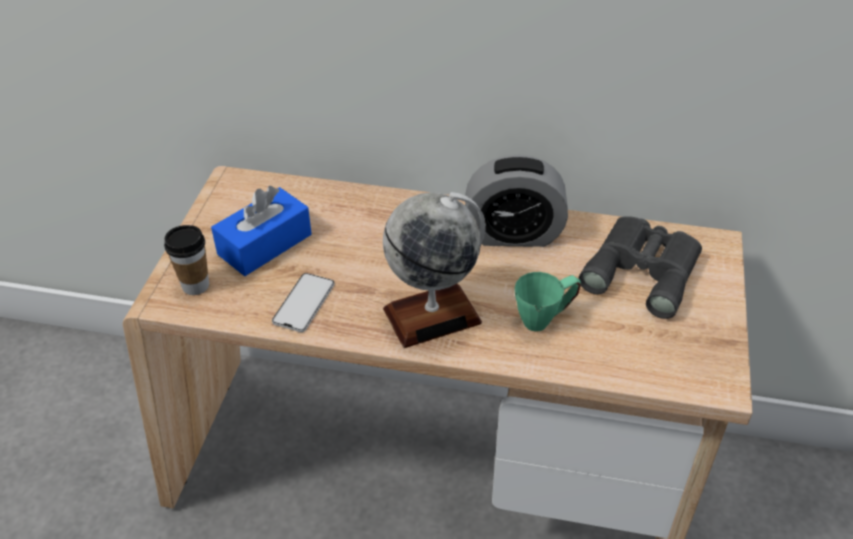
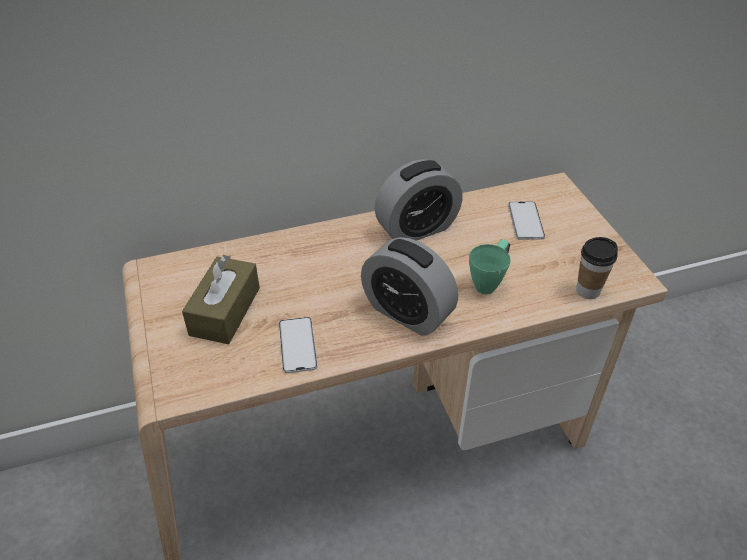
camera: 30 degrees left, 0 degrees up
(195, 285) = (190, 370): cup -> cup (588, 291)
(265, 244) = (225, 311): blue tissue box -> brown tissue box
(432, 315) = (407, 312): globe -> alarm clock
(644, 270) = (525, 221): grey binoculars -> phone

